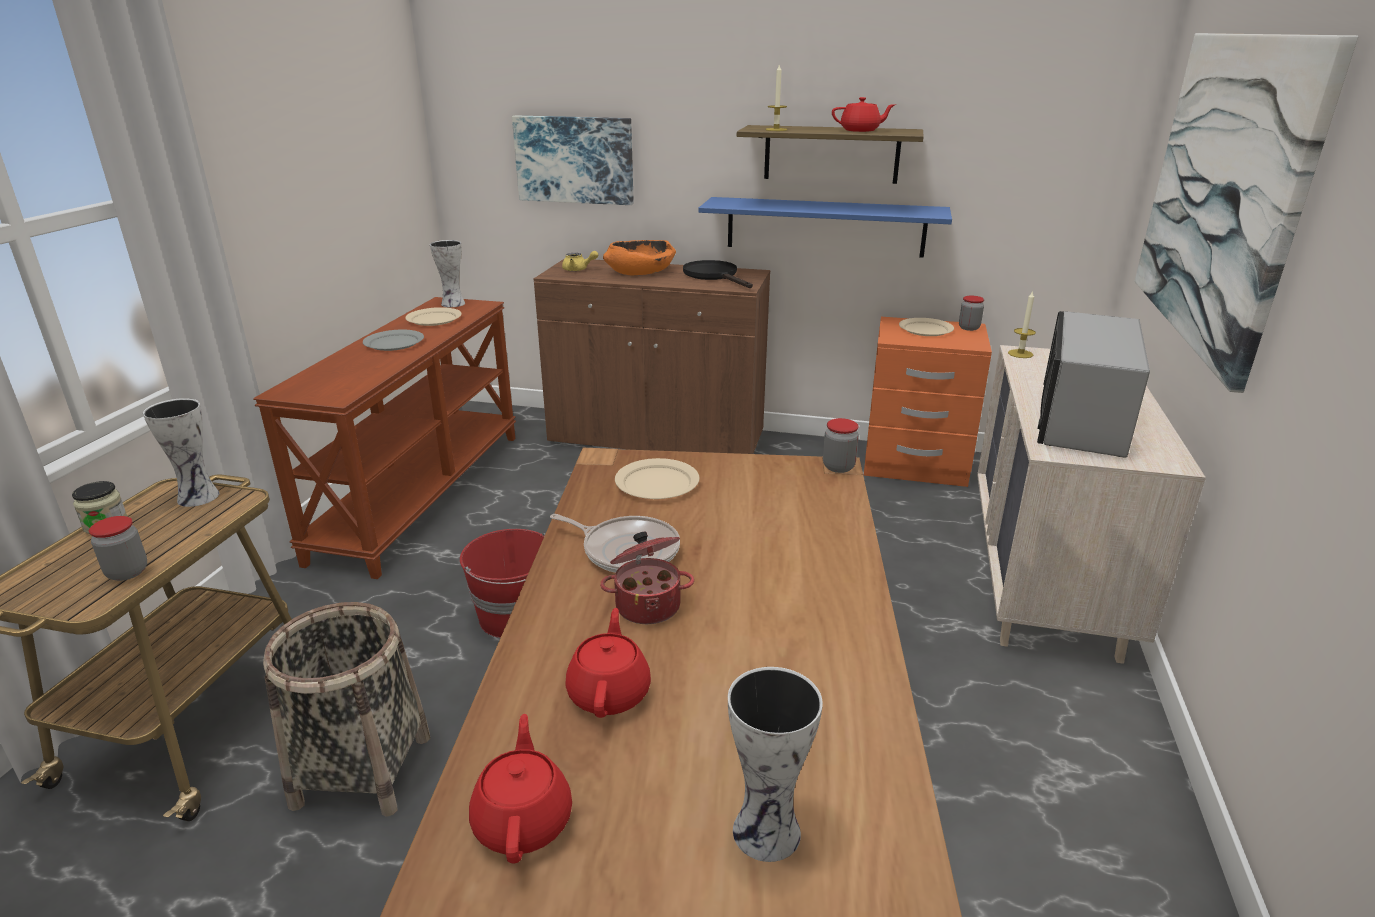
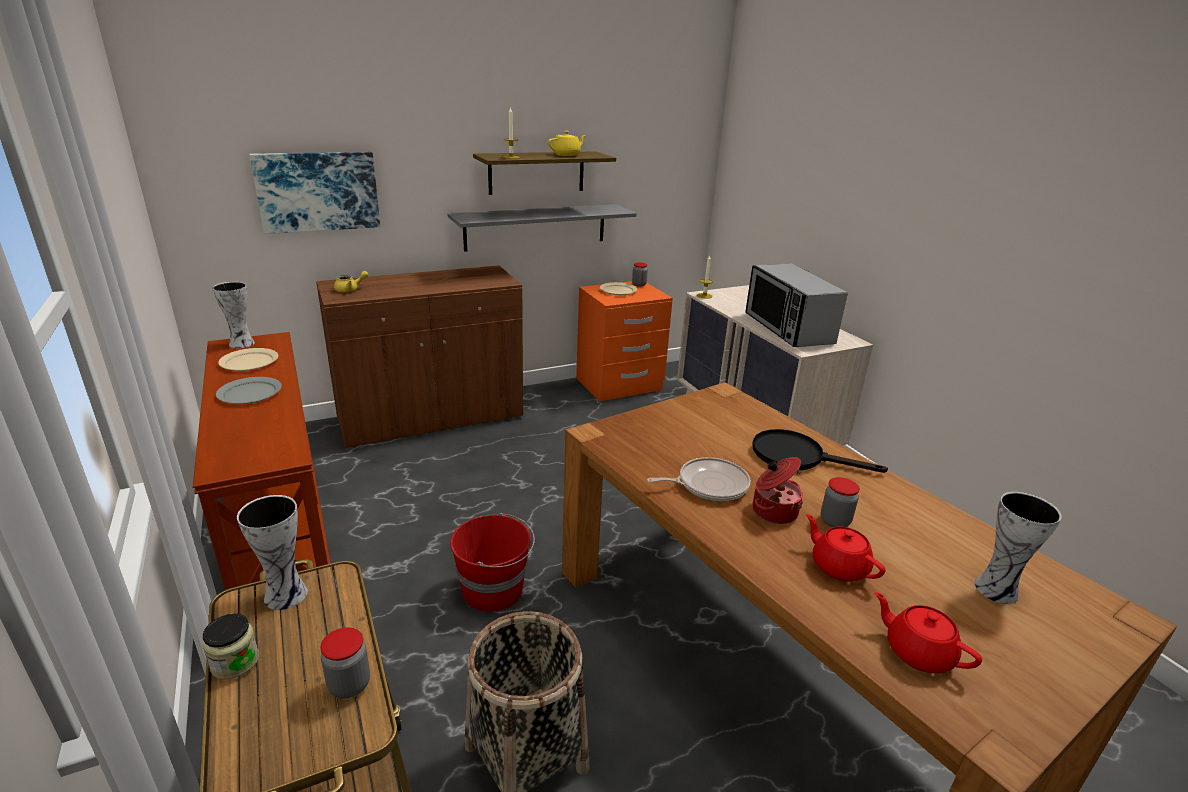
camera: 40 degrees left, 0 degrees up
(640, 272) = (407, 283): orange bowl -> none
(657, 483) = (652, 436): beige plate -> none
(714, 276) = (469, 276): black frying pan -> black frying pan (797, 456)
(825, 227) = (536, 227): blue shelf -> grey shelf
(838, 467) = (726, 391): jar -> jar (835, 521)
(860, 130) = (567, 155): red teapot -> yellow teapot
(1223, 192) = (825, 185): picture -> none

